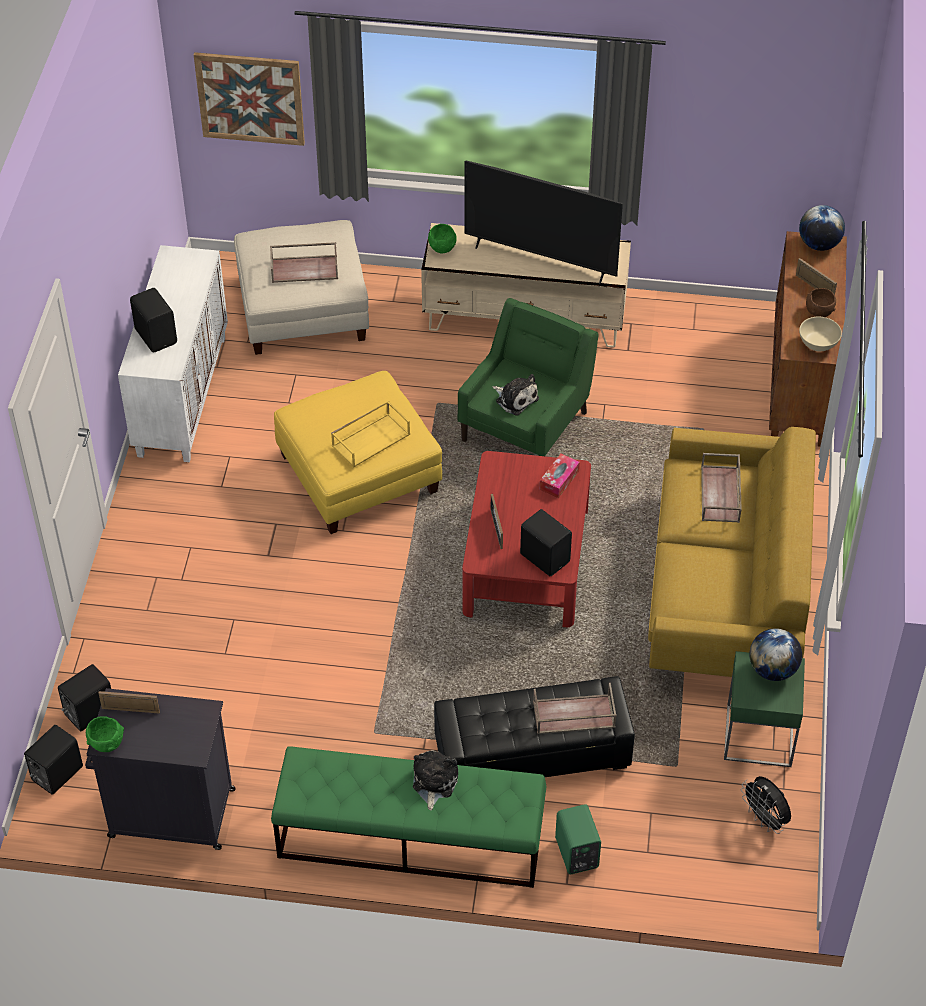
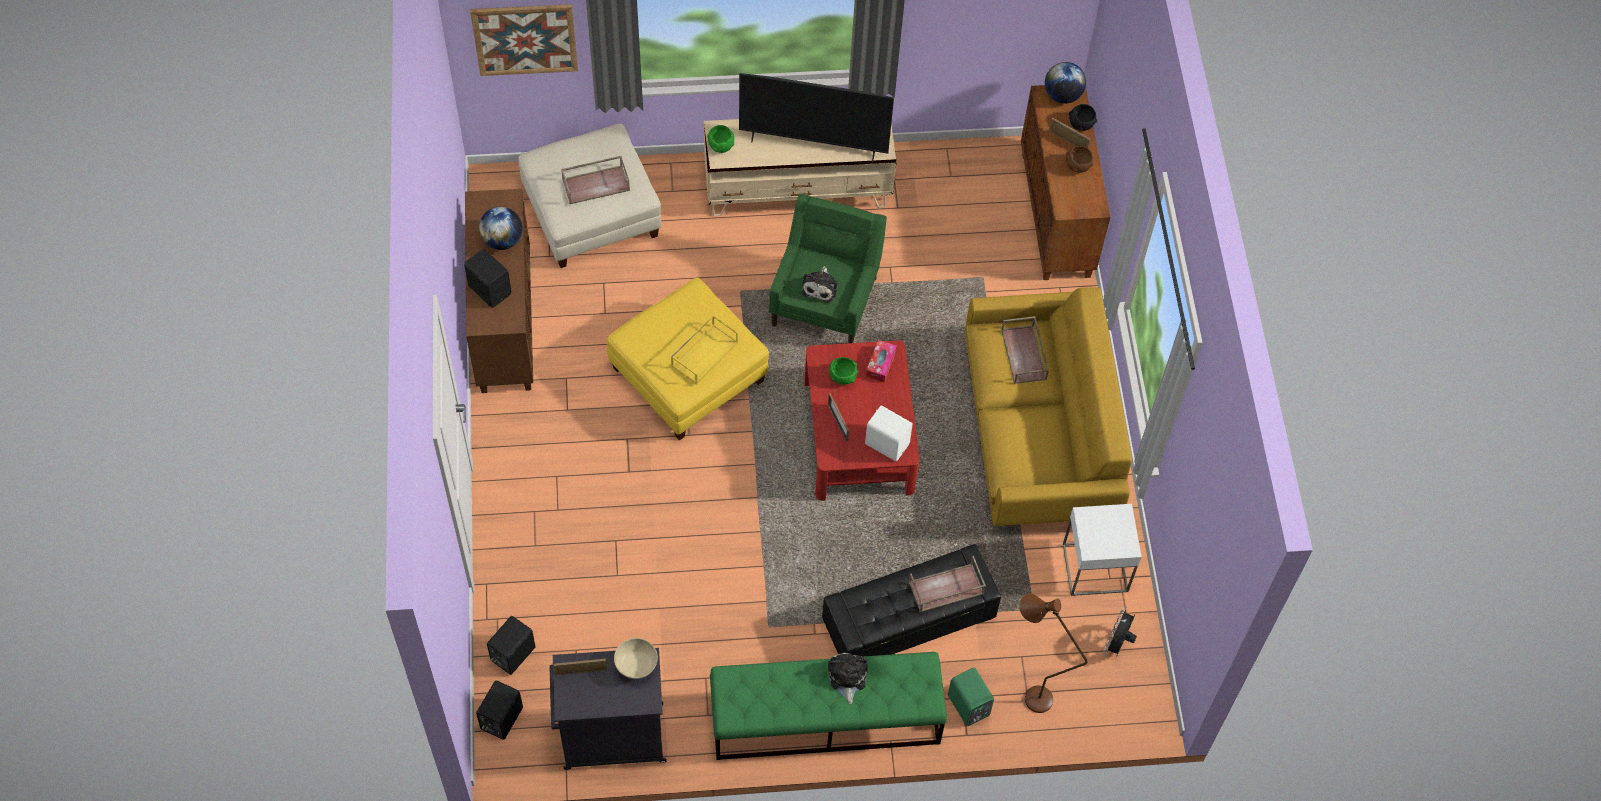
camera: 15 degrees left, 10 degrees up
(106, 743) = (569, 707): green bowl -> green bowl (842, 377)
(181, 395) = (504, 322): white cabinet -> brown cabinet
(515, 399) = (821, 287): plush toy -> plush toy turned 75 degrees clockwise
(545, 557) = (887, 443): black speaker -> white speaker
(648, 855) = (1028, 696): none -> brown floor lamp
(759, 736) = (1095, 568): green side table -> white side table
(765, 819) = (1117, 644): black fan -> black fan turned 75 degrees clockwise
(772, 670) = (1107, 519): globe -> globe (502, 240)
(818, 344) = (1084, 200): beige bowl -> beige bowl (636, 665)
(832, 274) = (1081, 125): none -> black bowl

